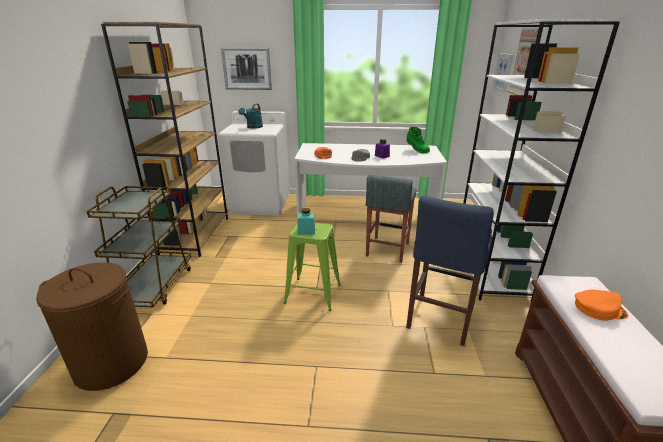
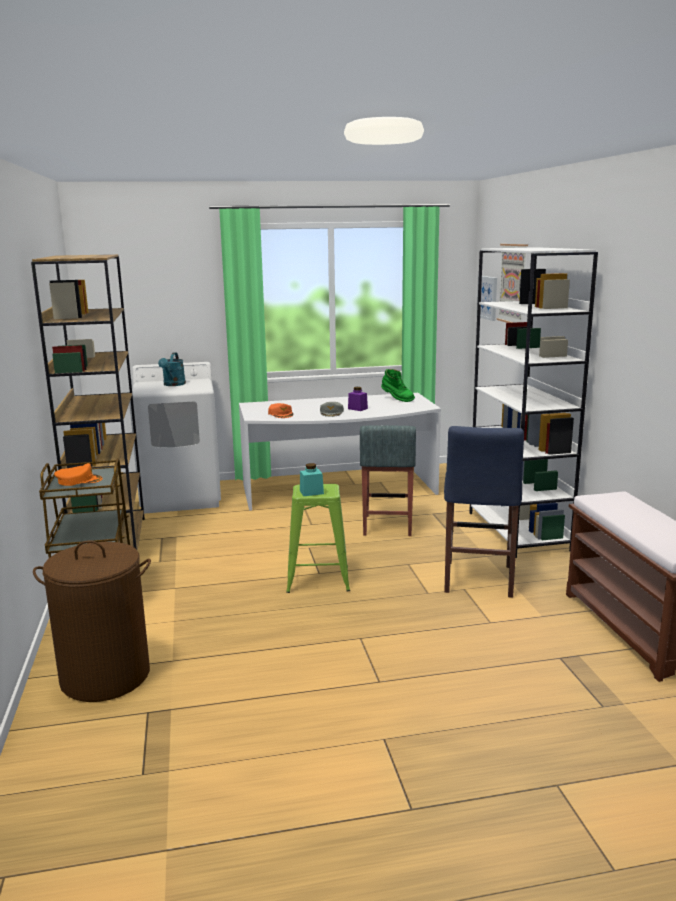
camera: 15 degrees left, 10 degrees down
(247, 68) = (153, 306): picture -> none
(599, 309) = (632, 511): orange cap -> orange cap (79, 480)

